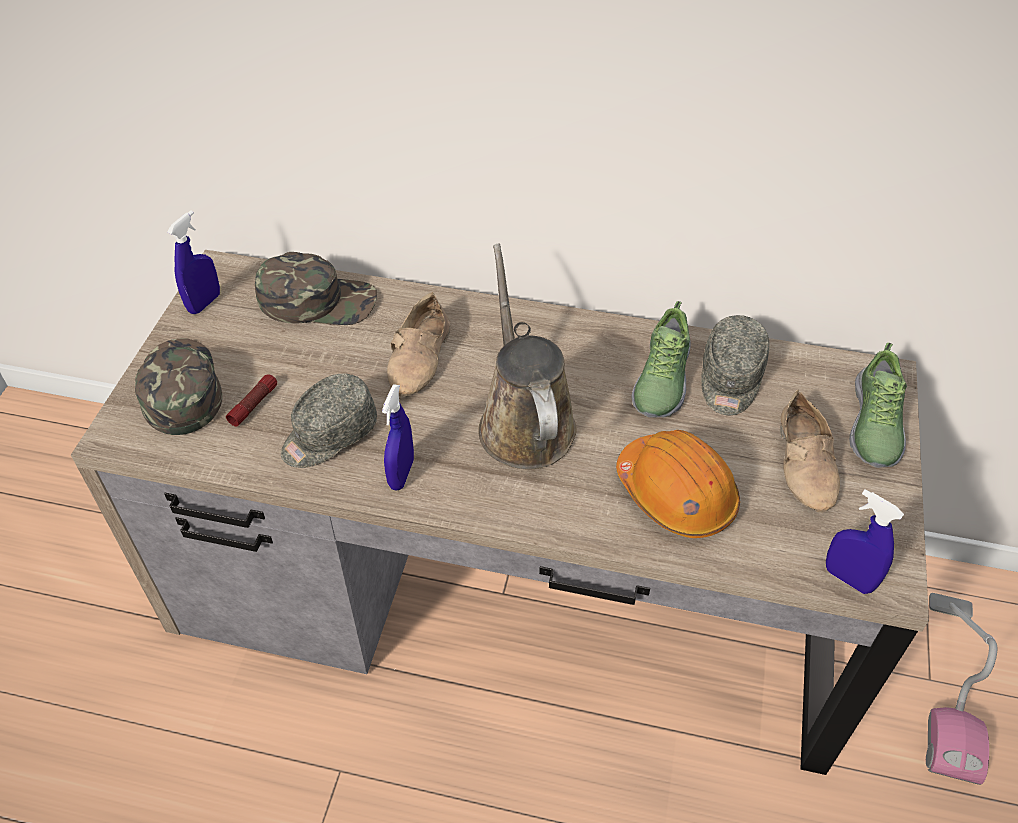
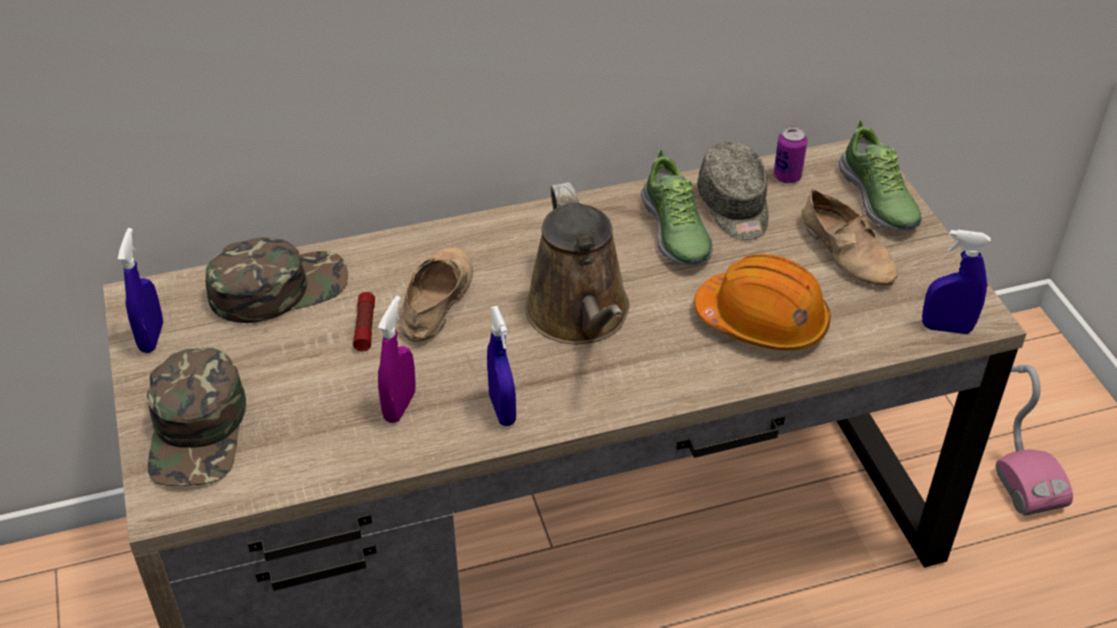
camera: 30 degrees left, 5 degrees down
(179, 388) = (198, 429): green cap -> green cap turned 135 degrees counterclockwise
(254, 405) = (296, 411): flashlight -> flashlight (365, 327)
(328, 435) = (400, 406): grey cap -> purple spray bottle
(422, 357) = (435, 299): beige shoe -> beige shoe turned 150 degrees counterclockwise
(524, 421) = (580, 316): brown watering can -> brown watering can turned 150 degrees counterclockwise
(801, 369) = (787, 176): none -> can

